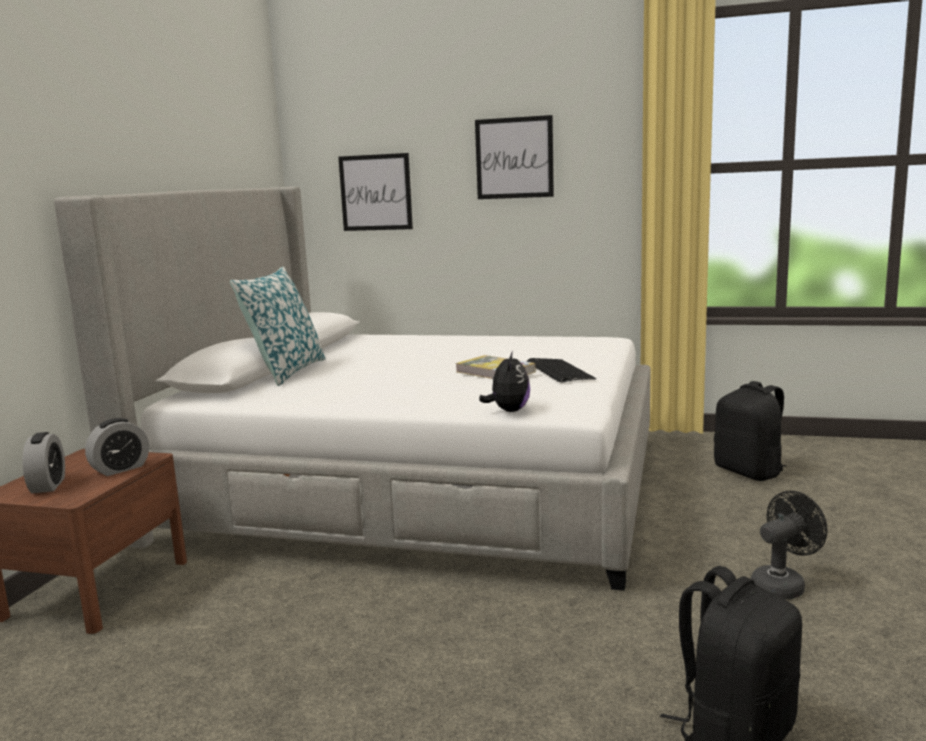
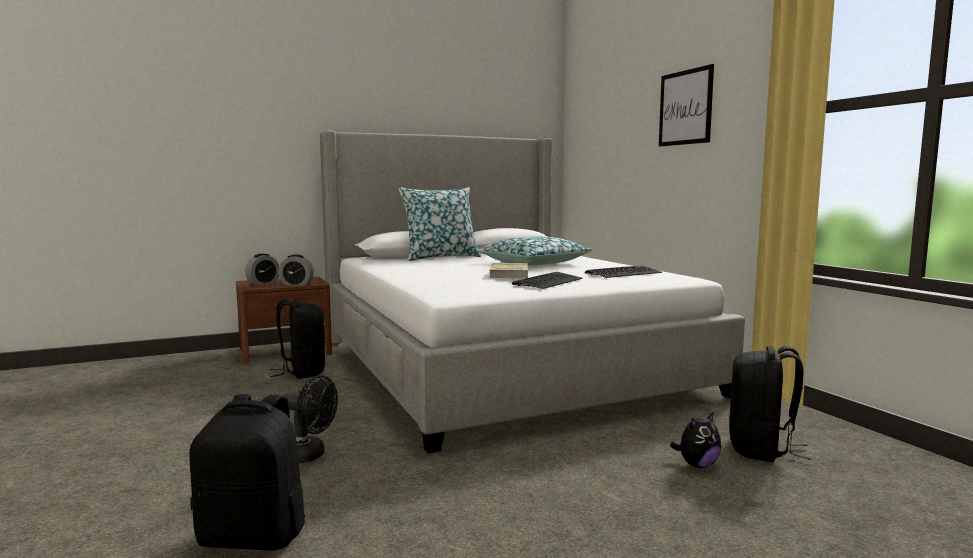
camera: 50 degrees right, 5 degrees down
(229, 598) = (302, 372): none -> black backpack
(375, 192) = (604, 143): picture -> none
(423, 354) = (533, 263): none -> pillow
(508, 411) = (425, 288): plush toy -> plush toy (697, 465)
(551, 346) = (623, 273): none -> keyboard
(782, 585) = (525, 510): black fan -> black fan (309, 456)

